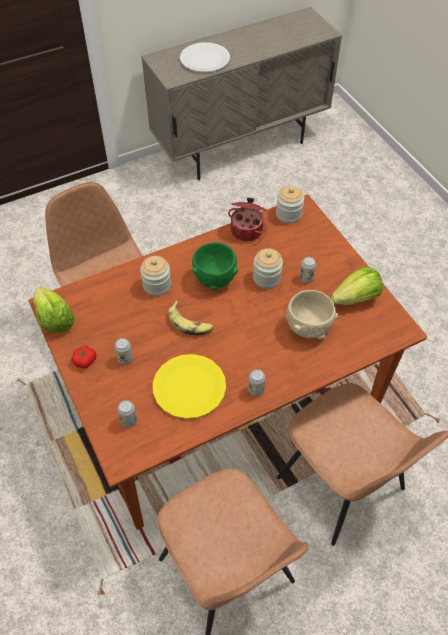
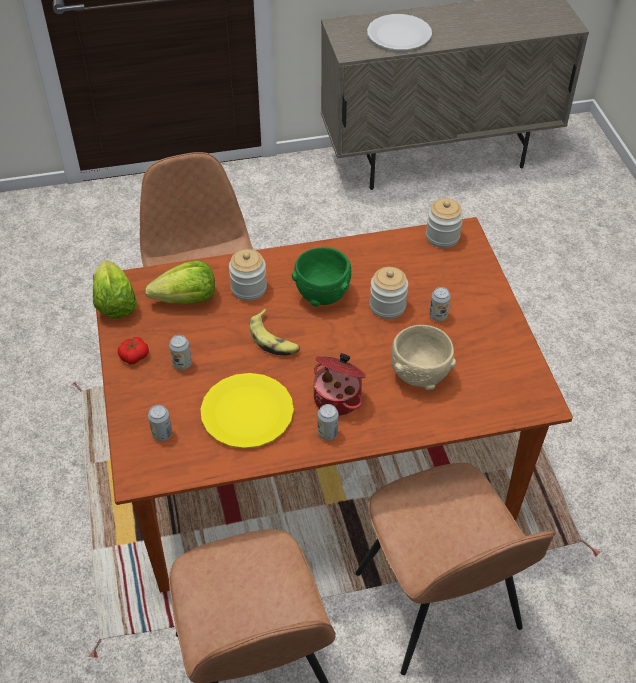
camera: 15 degrees right, 5 degrees down
(247, 230) = (383, 245): cooking pot -> cooking pot (338, 397)
(356, 298) = (494, 353): lettuce -> lettuce (186, 299)

